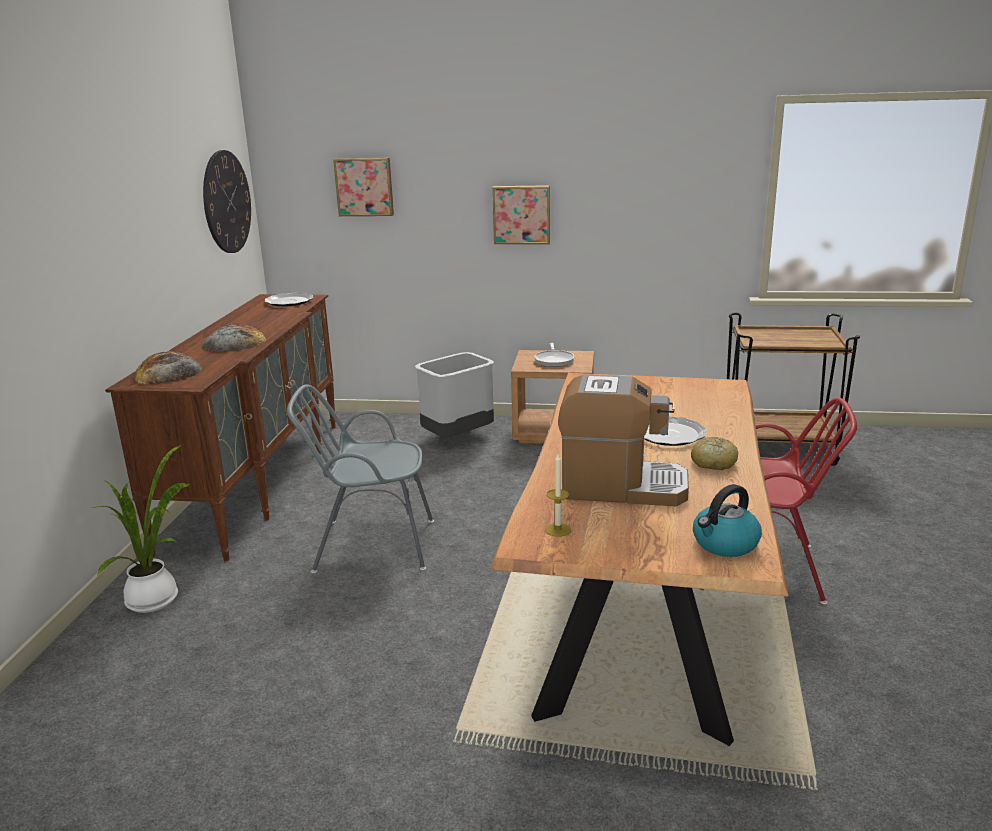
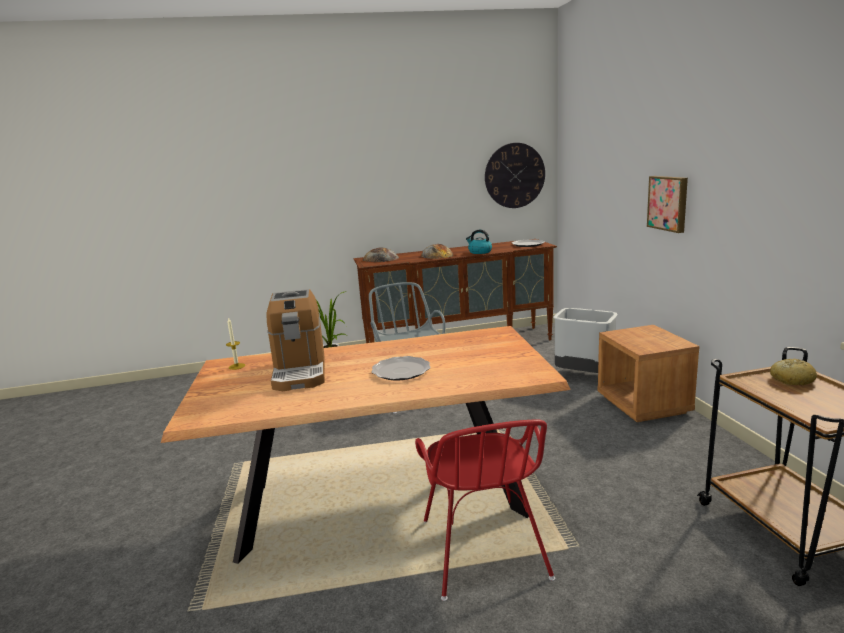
camera: 70 degrees right, 5 degrees down
(364, 186) = (595, 171): picture -> none
(554, 360) = (646, 338): frying pan -> none
(713, 463) = (351, 391): bread -> bread (791, 379)
(725, 544) = (216, 409): kettle -> kettle (479, 252)

